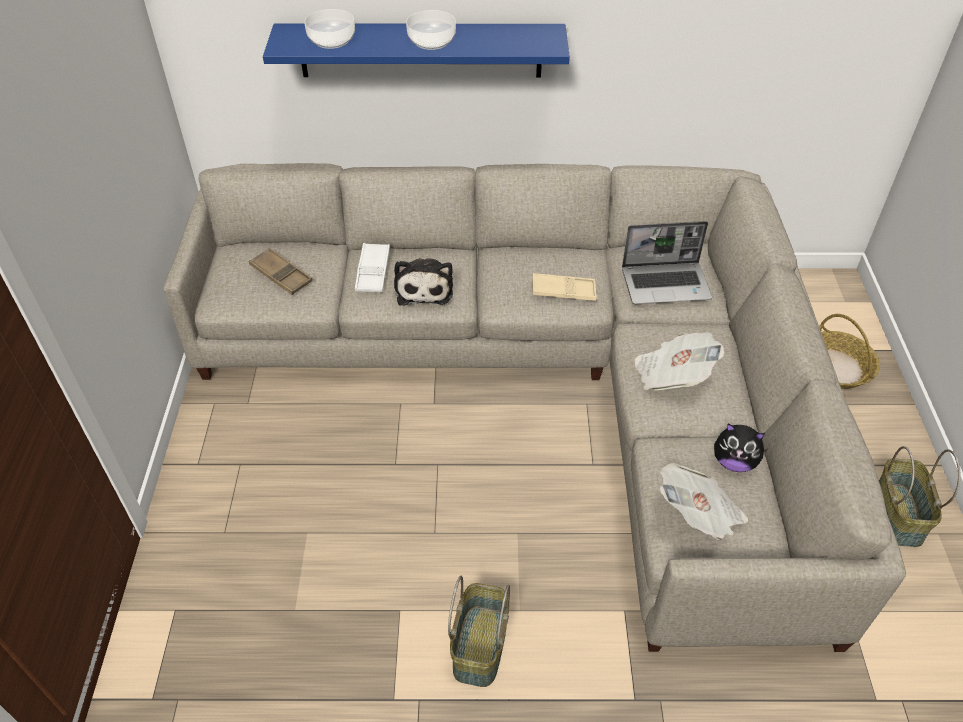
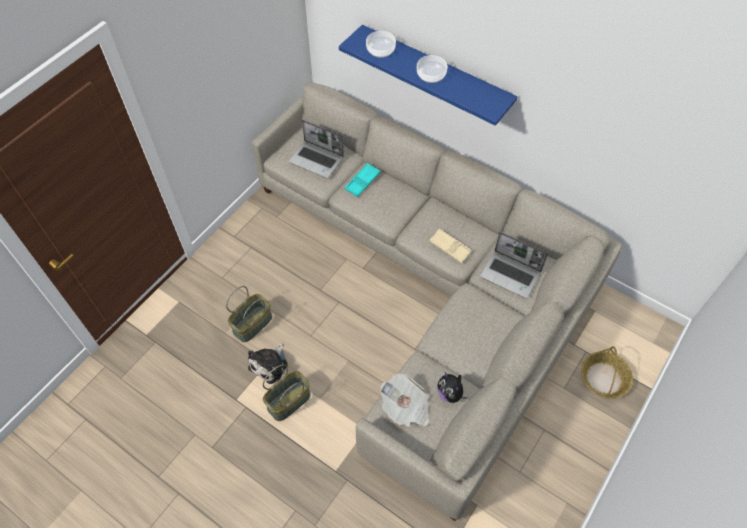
camera: 35 degrees right, 10 degrees up
(281, 275) = (317, 160): brown tray -> laptop
(373, 271) = (362, 182): white tray -> turquoise tray
(424, 288) = (380, 206): plush toy -> plush toy (270, 364)
(672, 375) = (463, 329): newspaper -> none
(896, 514) = (553, 477): basket -> basket (252, 323)

